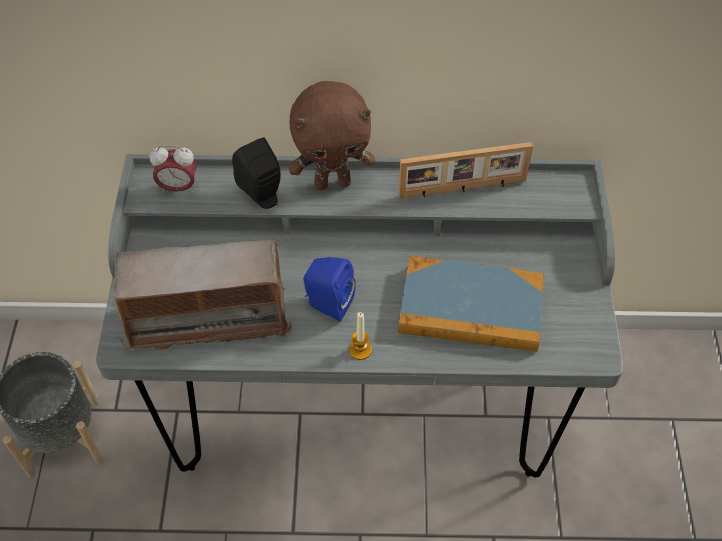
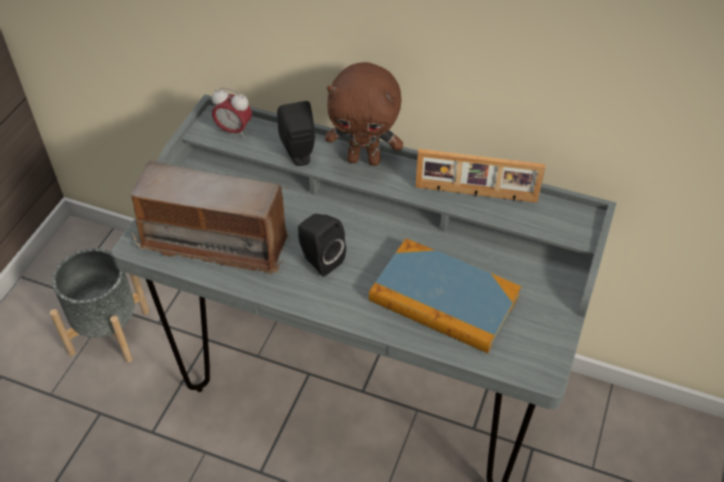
camera: 20 degrees right, 5 degrees down
(327, 304) = (319, 260): blue speaker -> black speaker
(360, 350) = (330, 305): candle -> none

